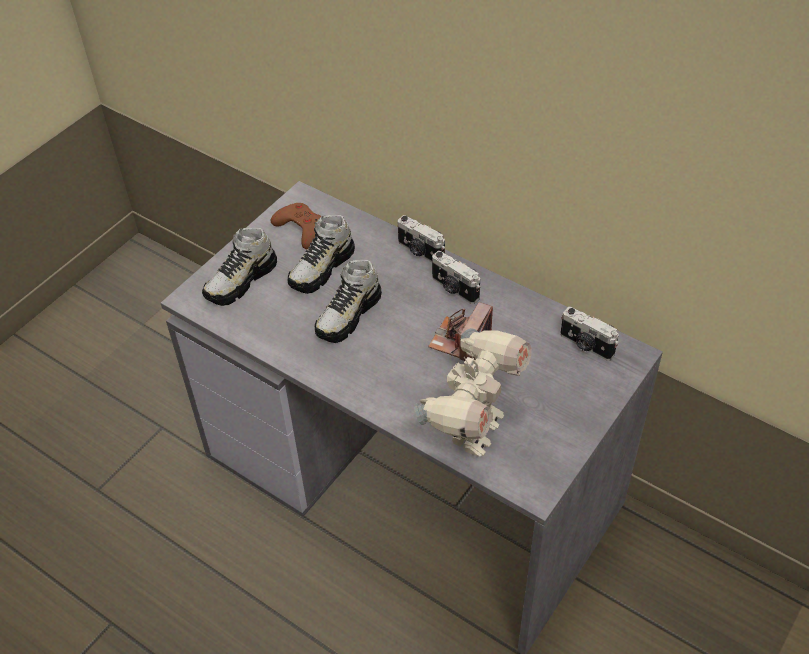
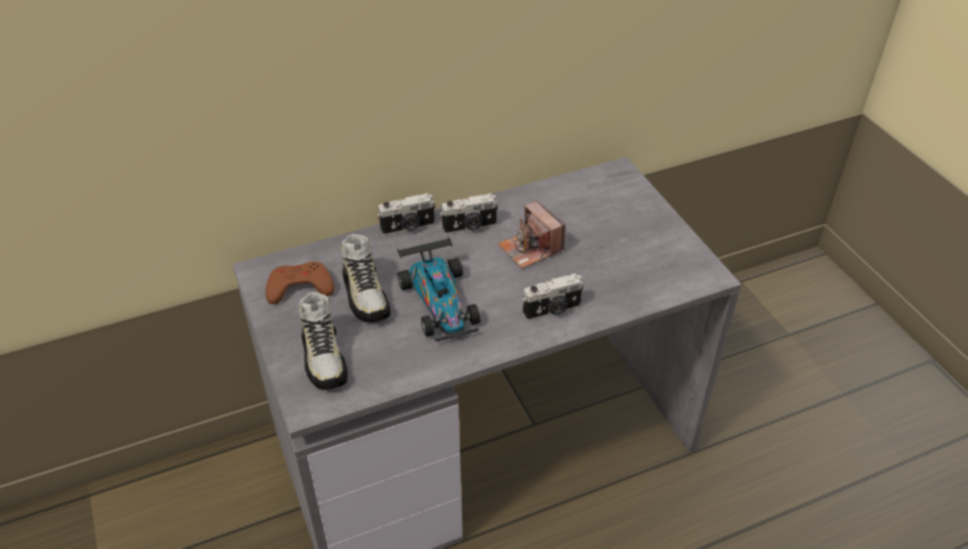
camera: 60 degrees left, 5 degrees down
(349, 315) = (440, 302): shoe -> toy car
(473, 429) = (628, 282): toy robot -> none
(586, 345) = (591, 188): camera -> camera (552, 311)

